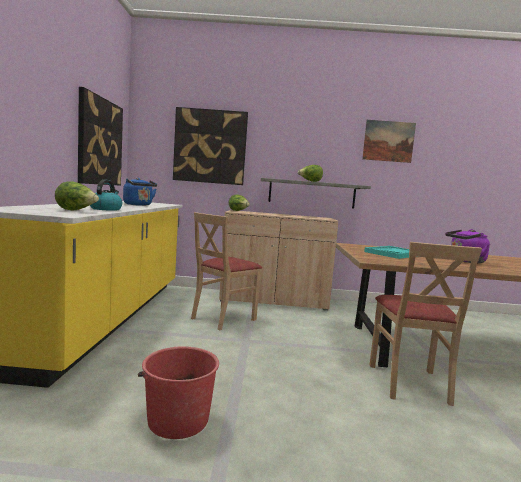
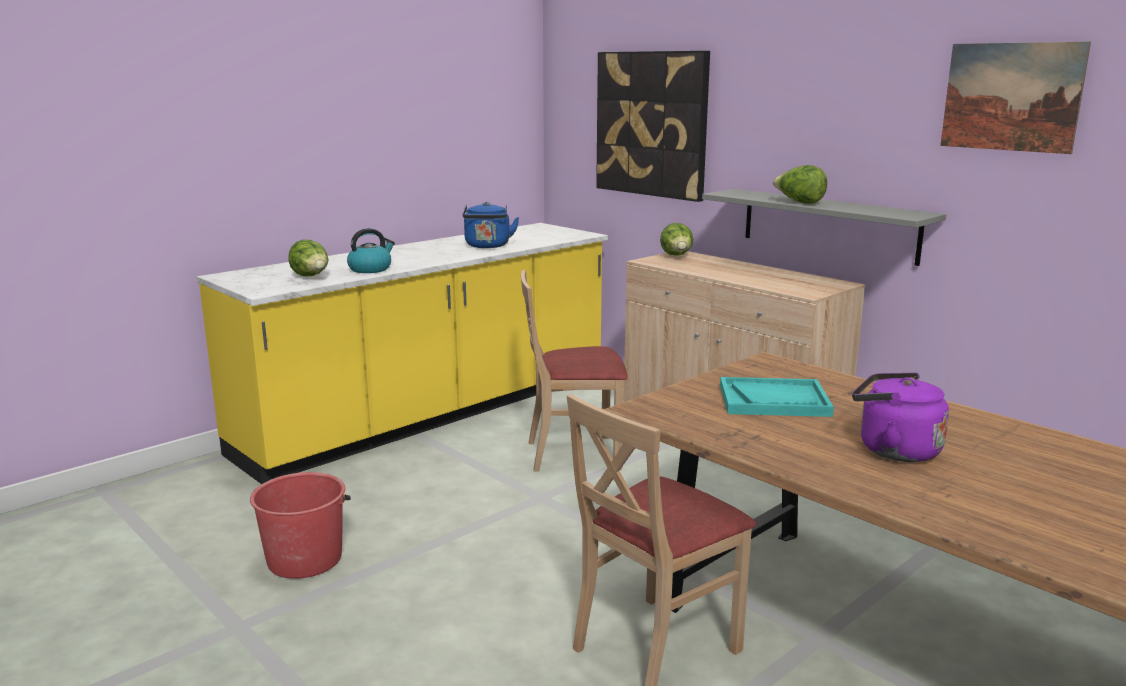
camera: 45 degrees right, 10 degrees up
(100, 142) = (458, 140): picture -> none

